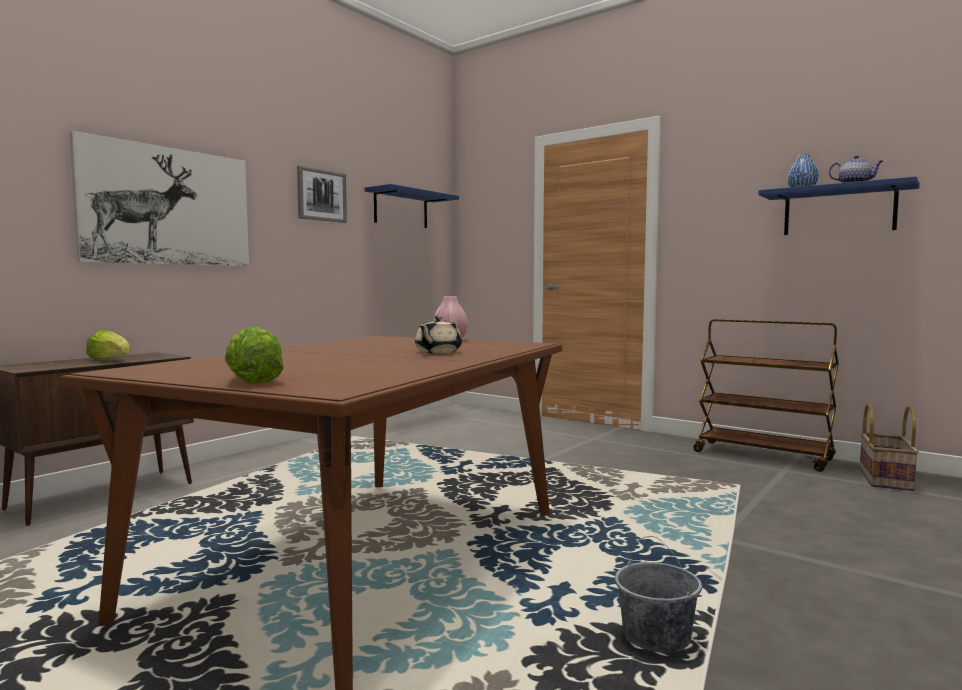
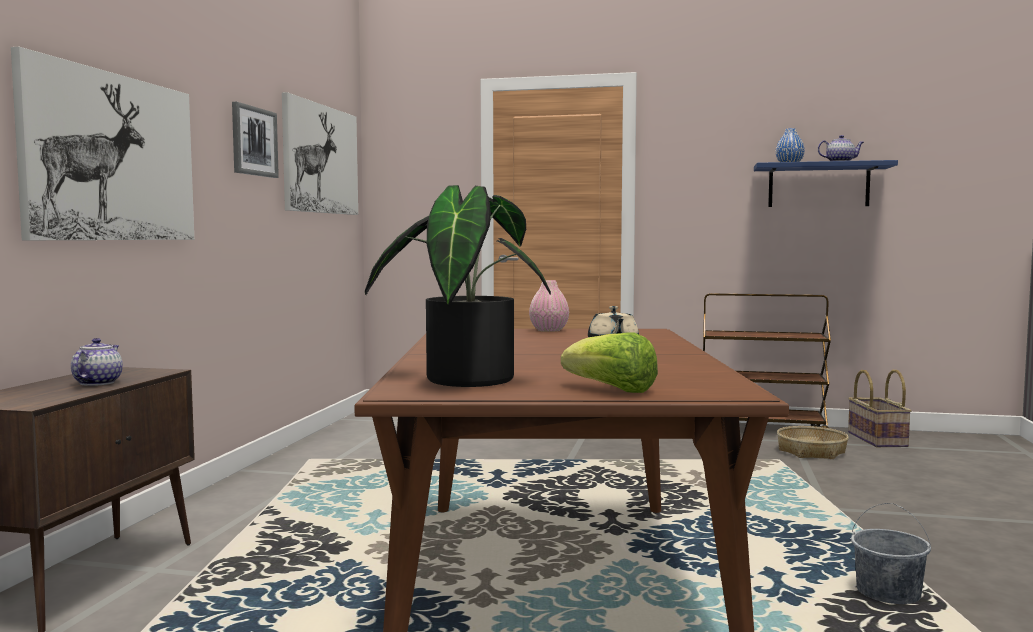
camera: 25 degrees left, 0 degrees up
(110, 360) = (97, 383): lettuce -> teapot
(203, 365) = (463, 378): none -> potted plant
(401, 209) = (321, 159): blue shelf -> picture
(789, 482) = (812, 451): none -> basket

